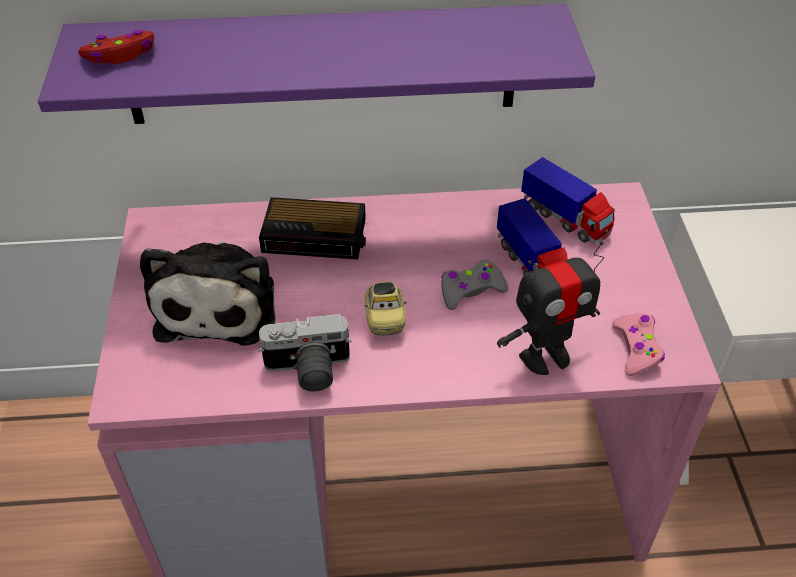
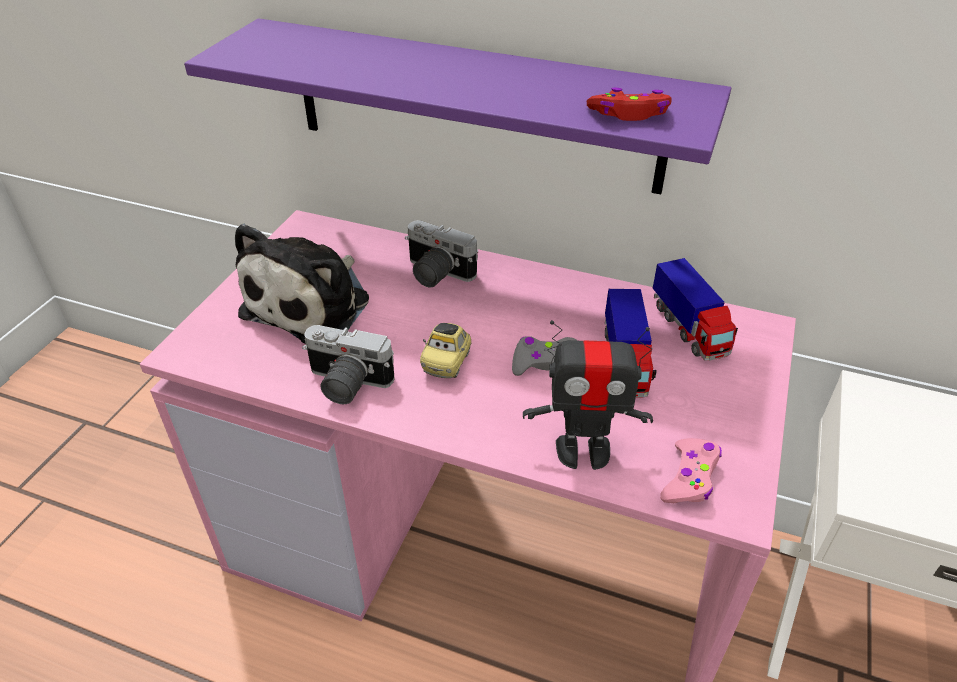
camera: 25 degrees right, 5 degrees down
(121, 55) = (278, 46): red game controller -> red game controller (629, 114)
(316, 235) = (435, 274): alarm clock -> camera

